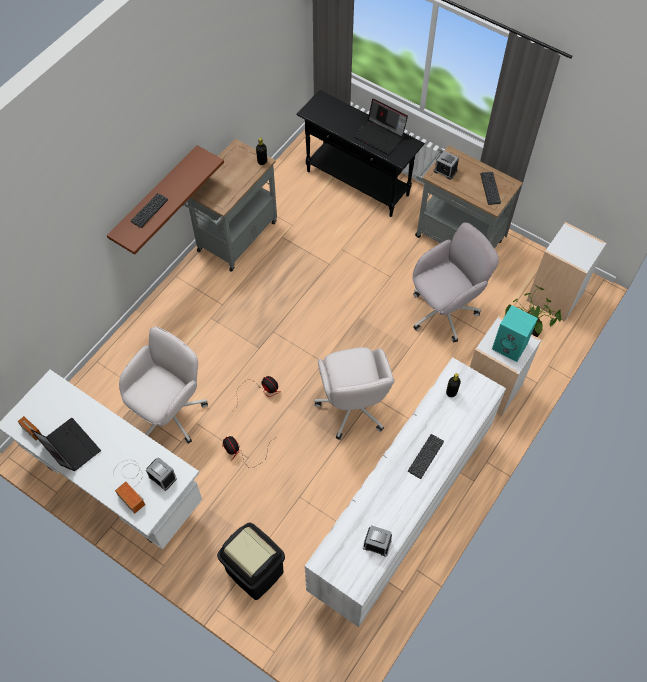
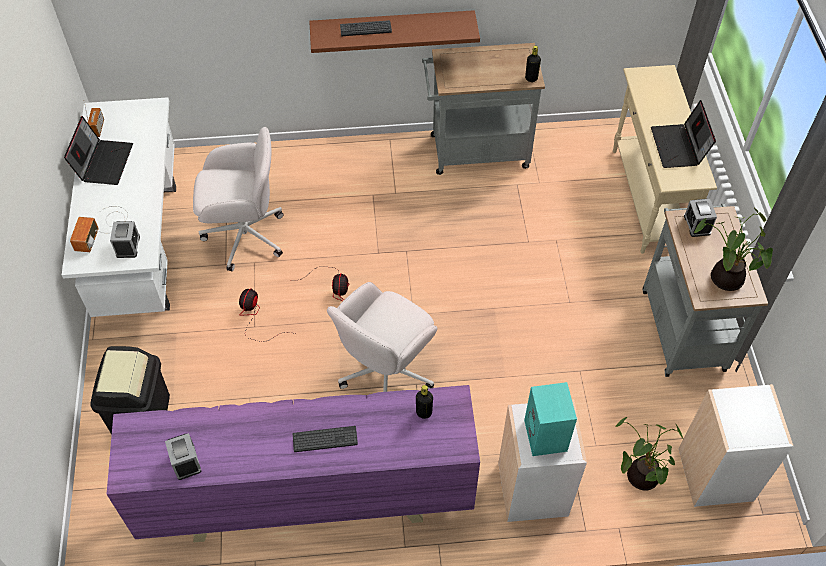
camera: 50 degrees right, 5 degrees down
(357, 183) = (647, 199): black console table -> beige console table
(401, 513) = (306, 502): white cabinet -> purple cabinet
(444, 312) = (578, 379): grey office chair -> none
(490, 188) = (723, 278): keyboard -> potted plant

